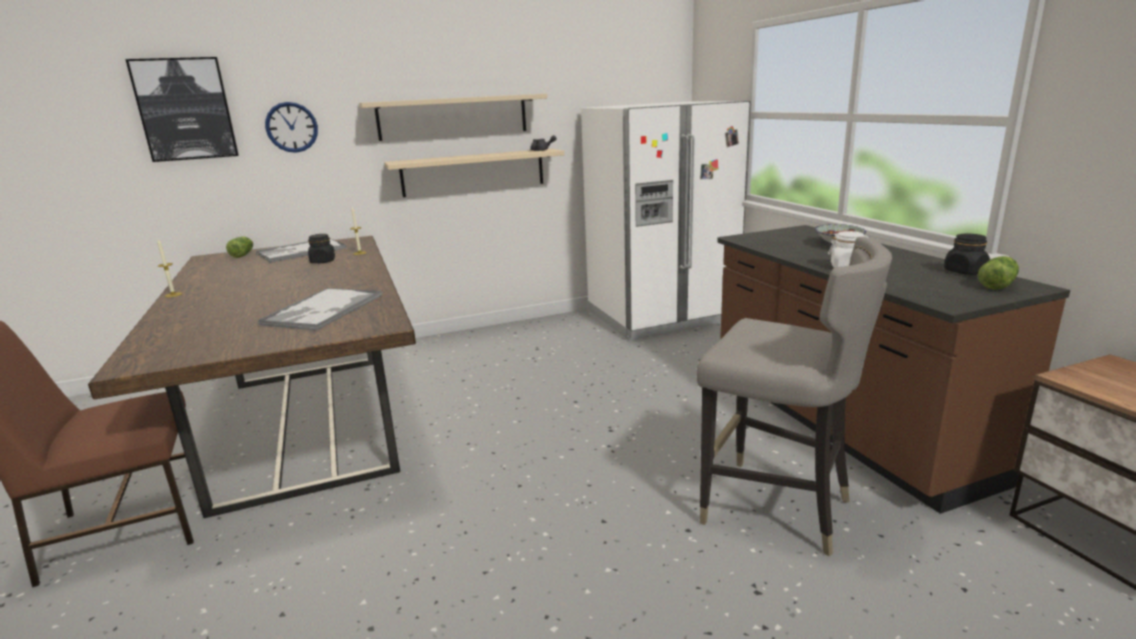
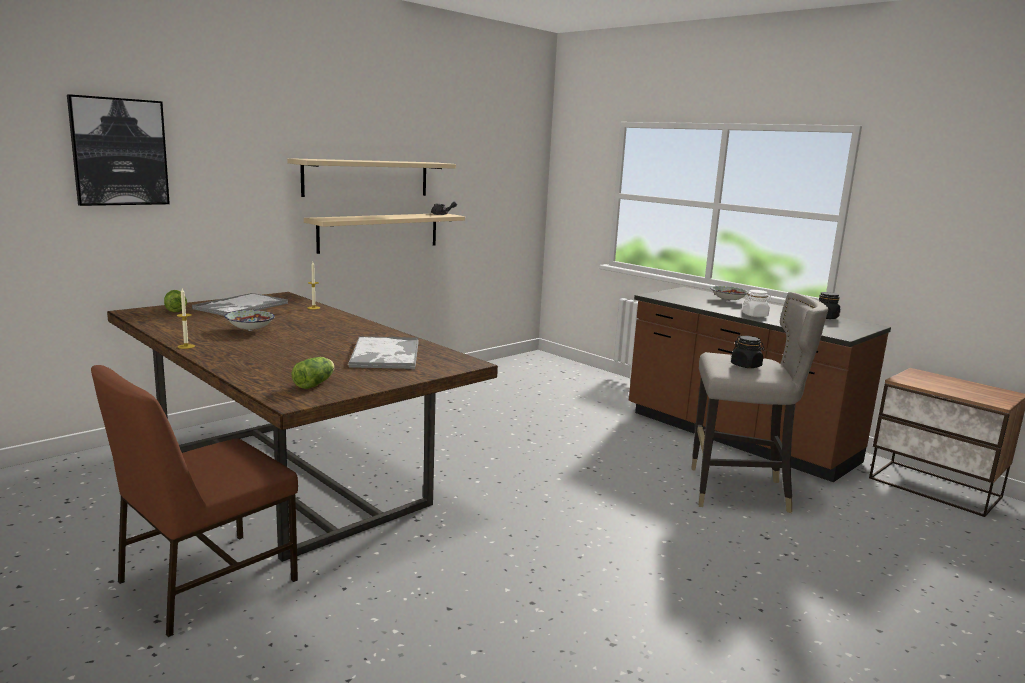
camera: 25 degrees left, 5 degrees down
(259, 278) = (250, 330): none -> bowl
(291, 127) = (222, 178): wall clock -> none
(323, 261) = (289, 315): black jar -> black jar (746, 366)
(661, 316) = (534, 370): white fridge -> none
(998, 284) = (852, 324): lettuce -> lettuce (316, 383)

